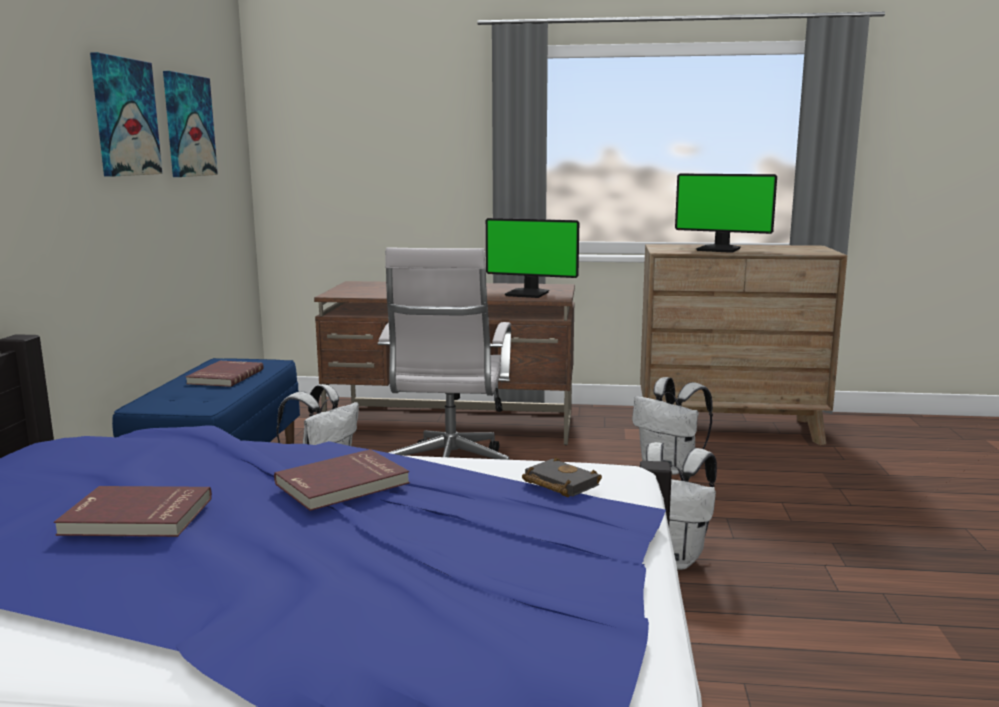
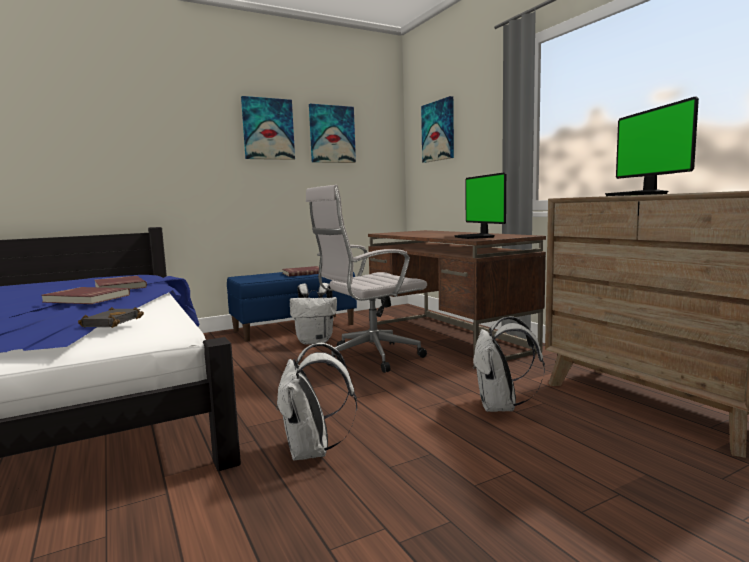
camera: 55 degrees right, 5 degrees down
(136, 517) = (33, 292): red book -> red book (119, 286)
(342, 132) = (438, 131): none -> picture

